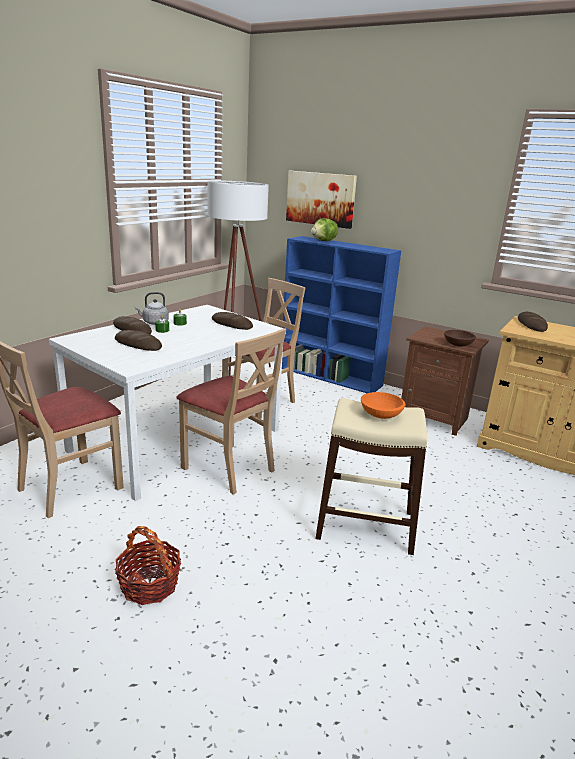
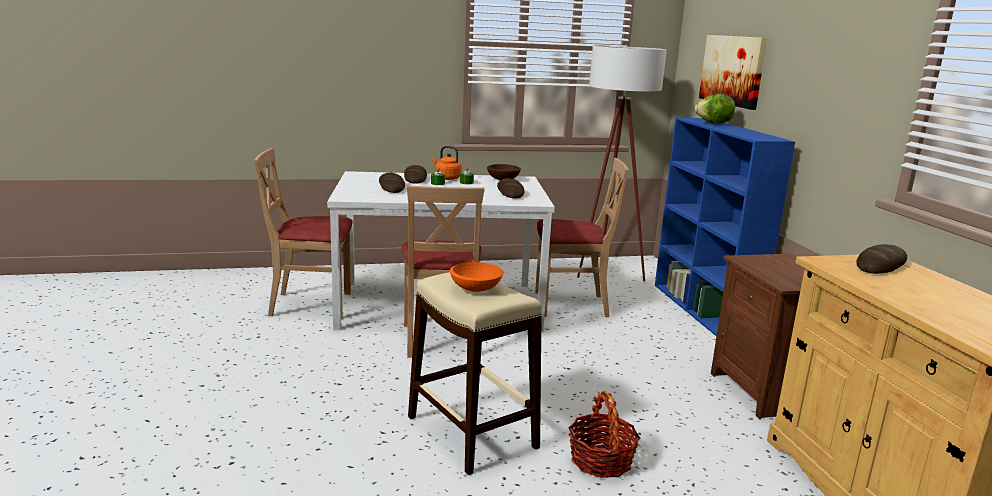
camera: 45 degrees right, 5 degrees down
(149, 584) = (249, 379): basket -> basket (601, 460)
(154, 323) = (446, 178): grey kettle -> orange kettle
(458, 345) = (782, 278): brown bowl -> brown bowl (503, 179)

